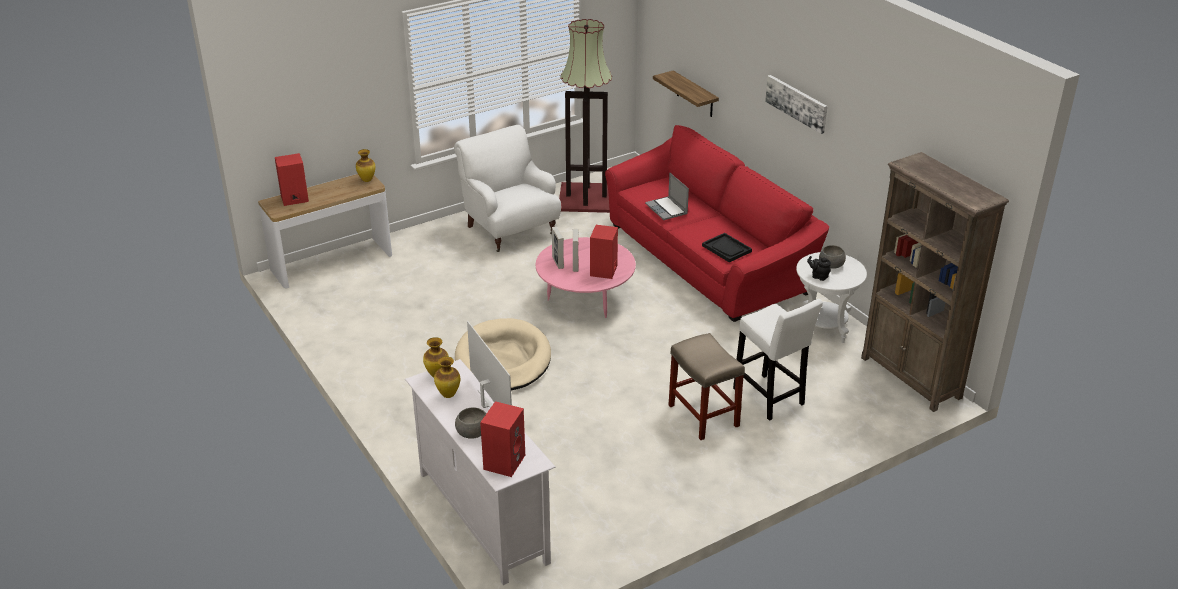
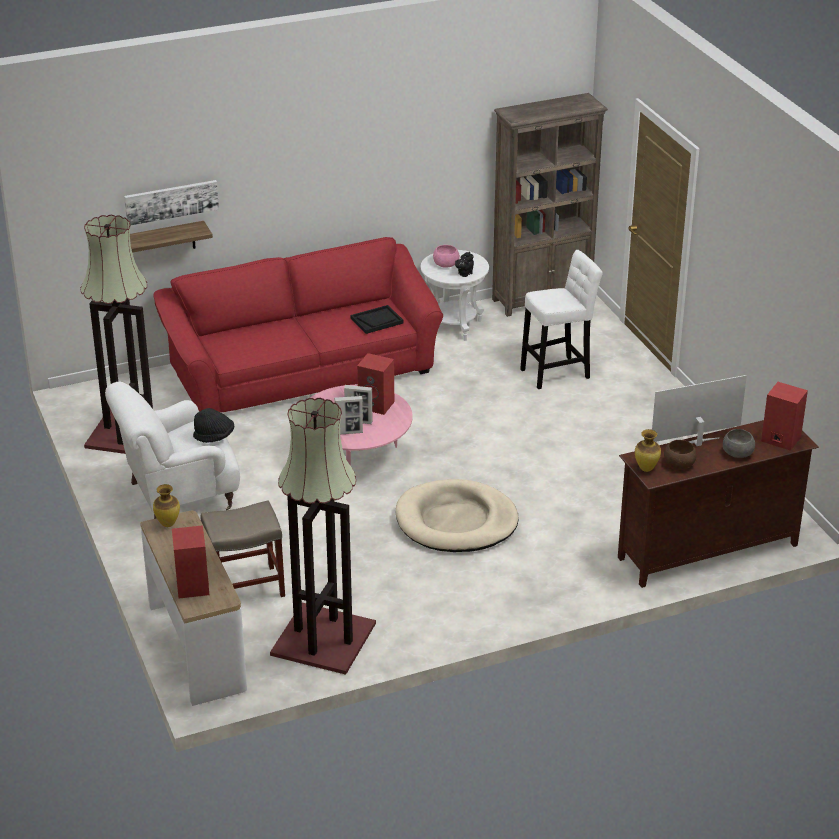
camera: 80 degrees left, 0 degrees up
(344, 312) = (322, 638): none -> floor lamp
(448, 395) = (679, 464): vase -> brown bowl
(482, 517) = (707, 552): white tv stand -> brown tv stand
(518, 198) = (214, 437): none -> black hat
(667, 209) = (281, 344): laptop -> none
(702, 415) = (575, 411): beige stool -> beige stool (244, 588)
(797, 103) = (328, 156): picture -> picture (171, 201)
(831, 265) = (445, 264): grey bowl -> pink bowl

